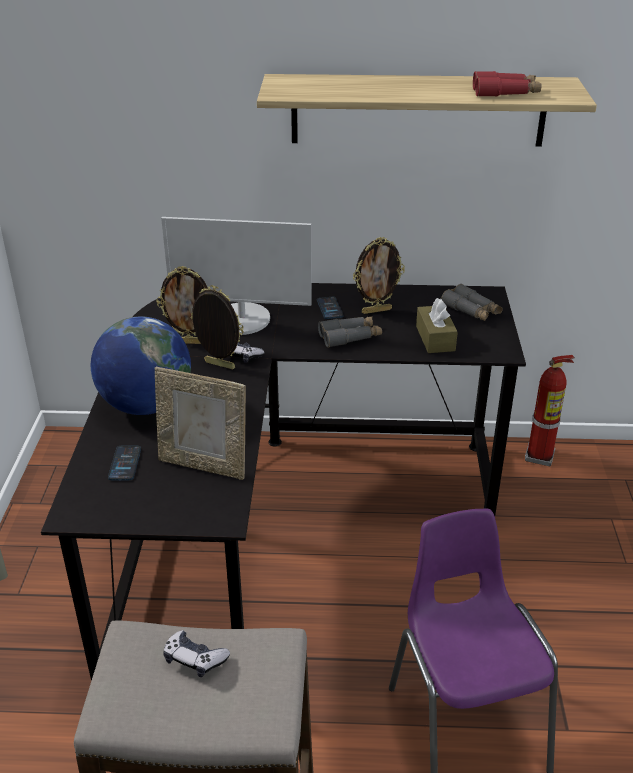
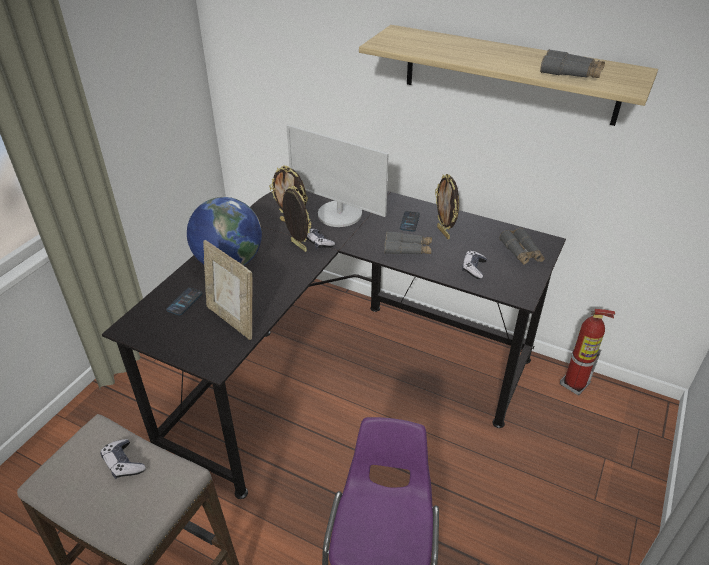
camera: 25 degrees right, 5 degrees up
(376, 310) = (444, 233): picture frame -> picture frame turned 60 degrees clockwise
(435, 338) = (473, 268): brown tissue box -> game controller
(505, 93) = (571, 73): red binoculars -> grey binoculars

